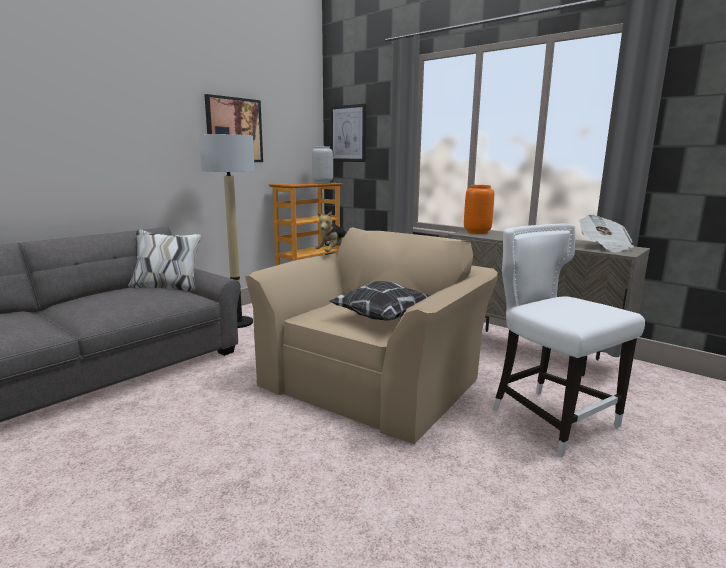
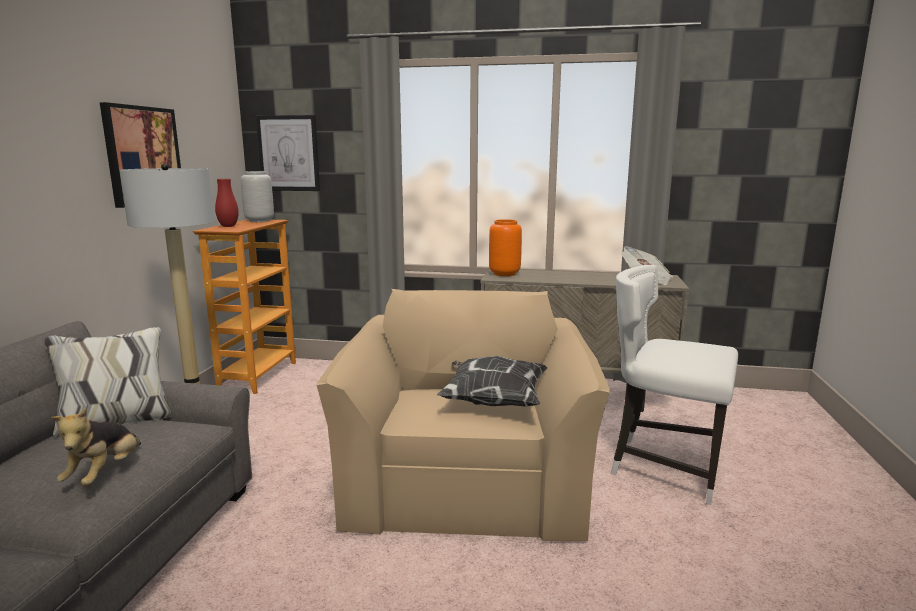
camera: 30 degrees left, 0 degrees up
(295, 183) = (228, 226): none -> red vase
(335, 254) = (370, 325): plush toy -> plush toy (105, 473)

